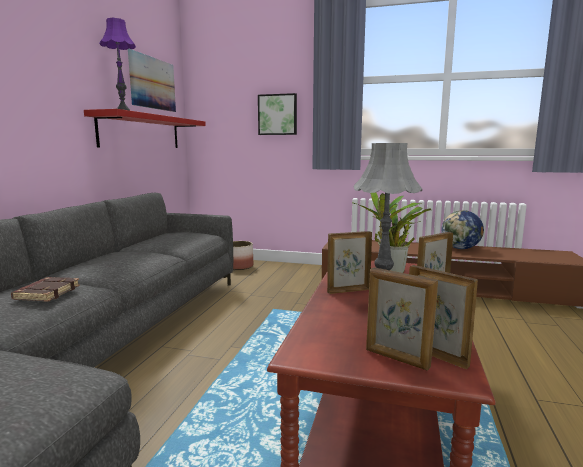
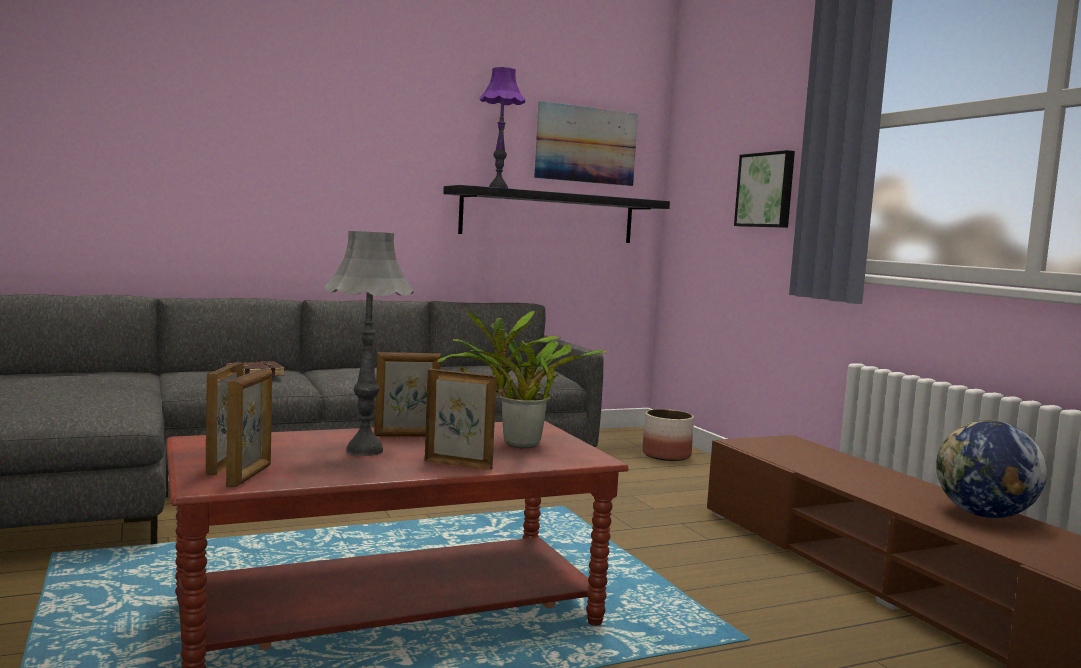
camera: 50 degrees right, 5 degrees down
(141, 132) = (548, 216): red shelf -> black shelf
(348, 290) = (406, 435): picture frame -> picture frame turned 135 degrees clockwise

